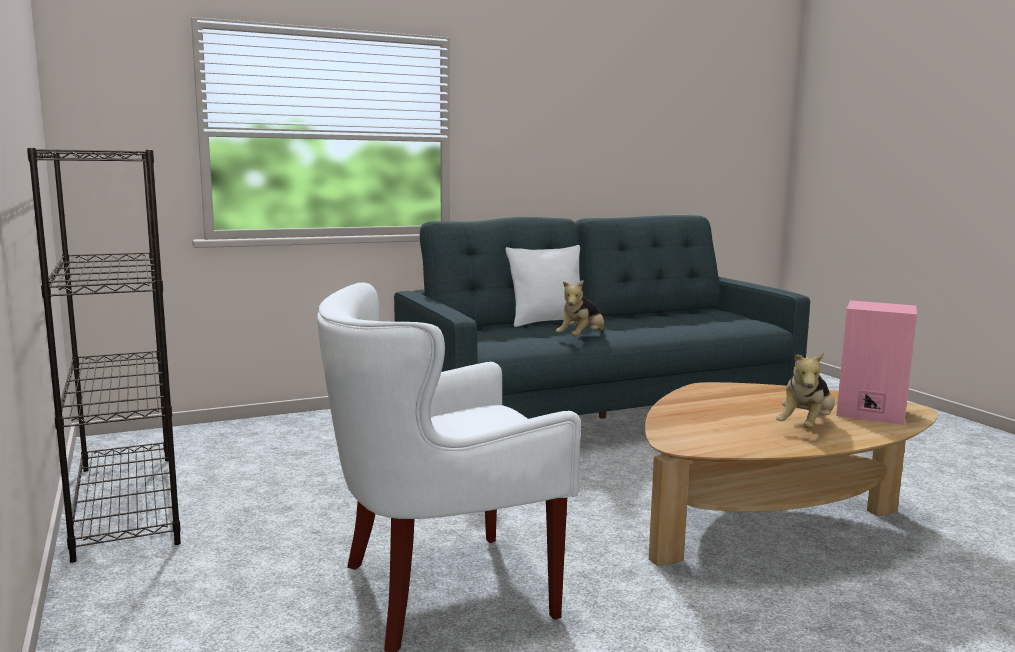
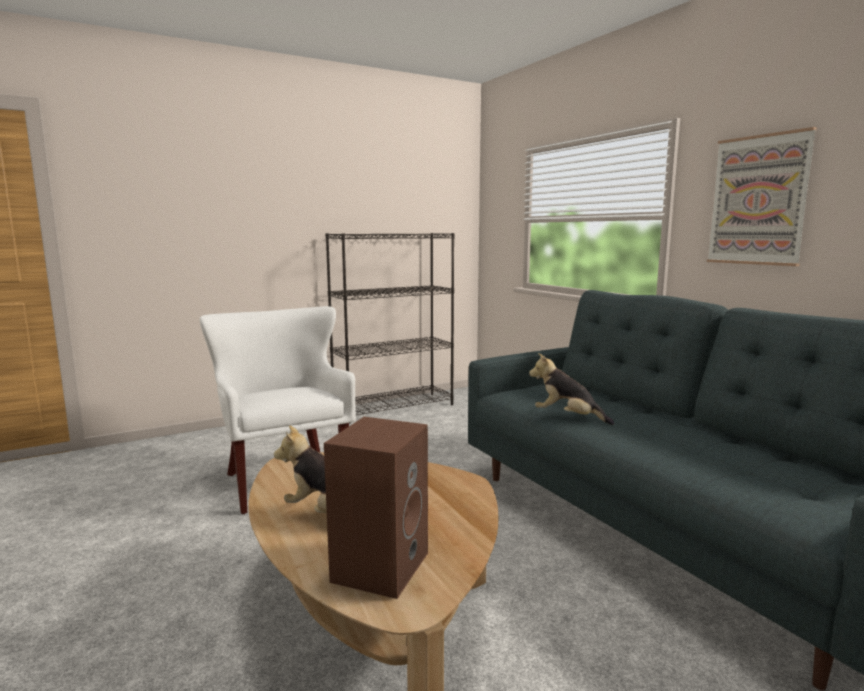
camera: 85 degrees right, 0 degrees up
(531, 129) = (758, 200): none -> picture
(547, 322) = (637, 406): white pillow -> none
(868, 413) = (380, 565): pink speaker -> brown speaker

